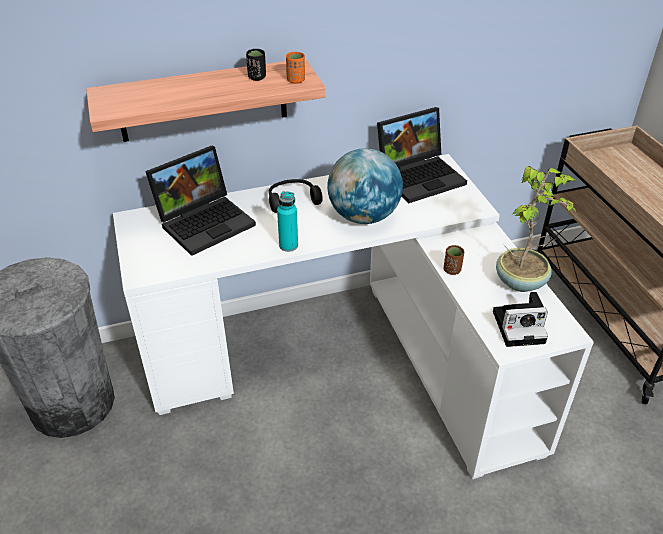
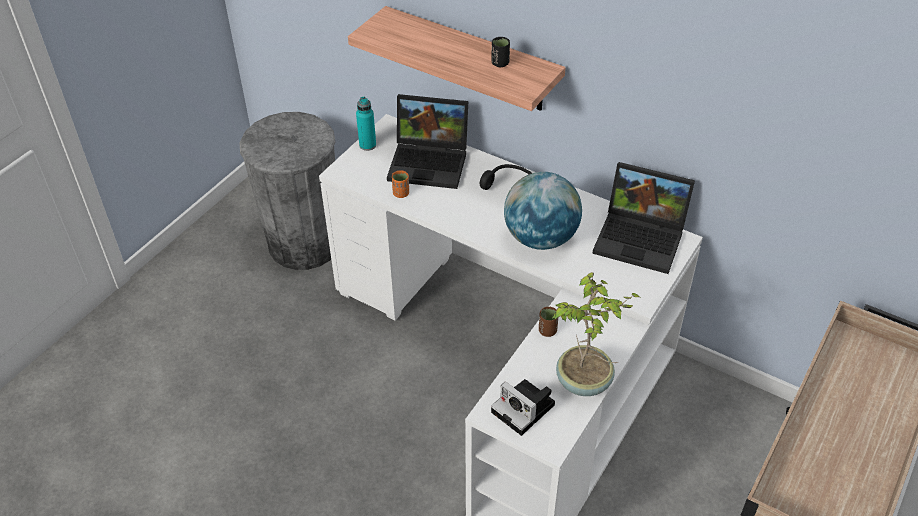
camera: 50 degrees right, 5 degrees up
(288, 245) = (455, 220): turquoise bottle -> turquoise bottle (367, 145)
(296, 80) = (521, 83): orange cup -> orange cup (401, 193)

